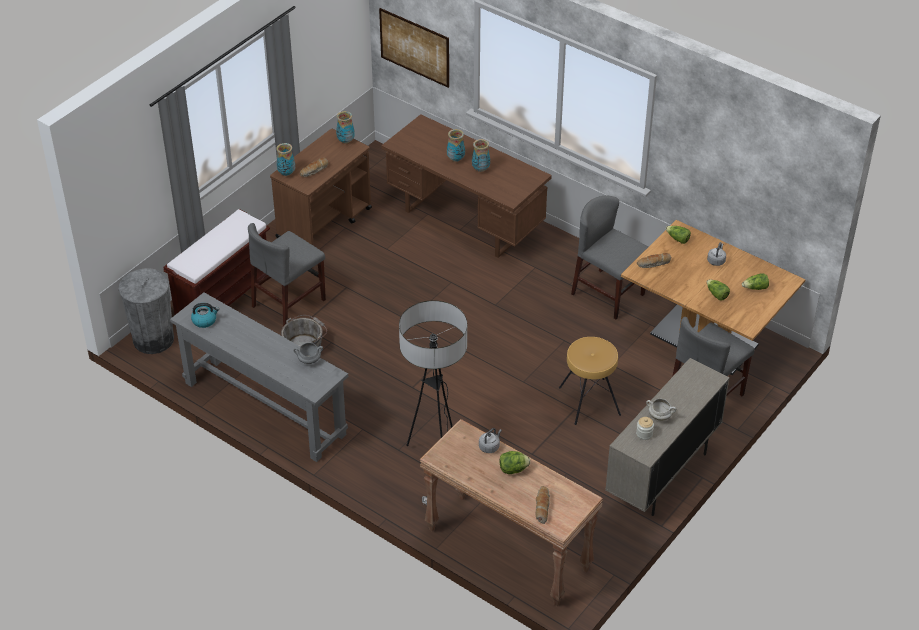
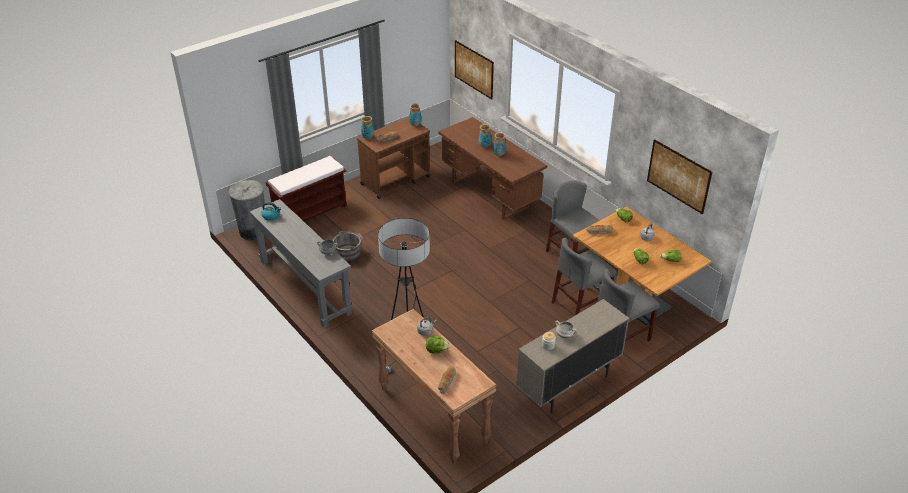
camera: 15 degrees right, 5 degrees down
(289, 303) = (351, 224): grey chair -> grey chair (580, 305)
(589, 401) = (532, 323): brown stool -> none
(750, 178) = (678, 176): none -> picture

